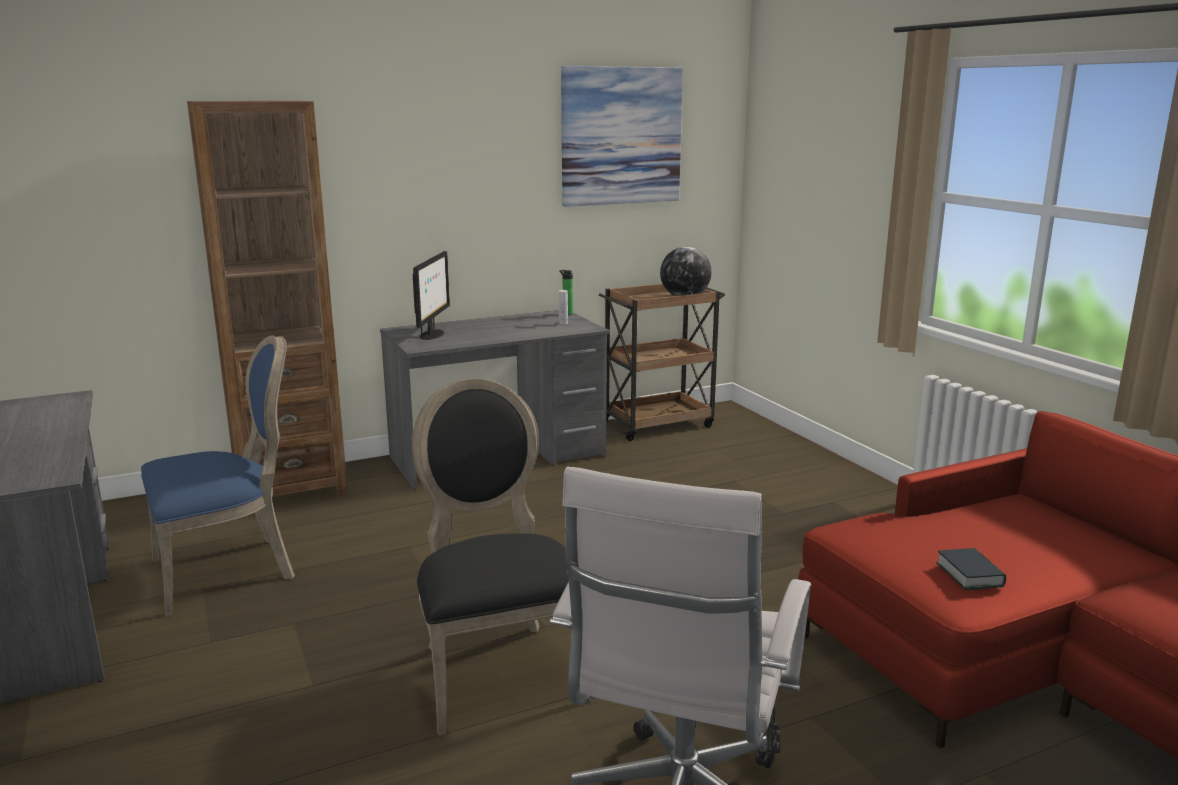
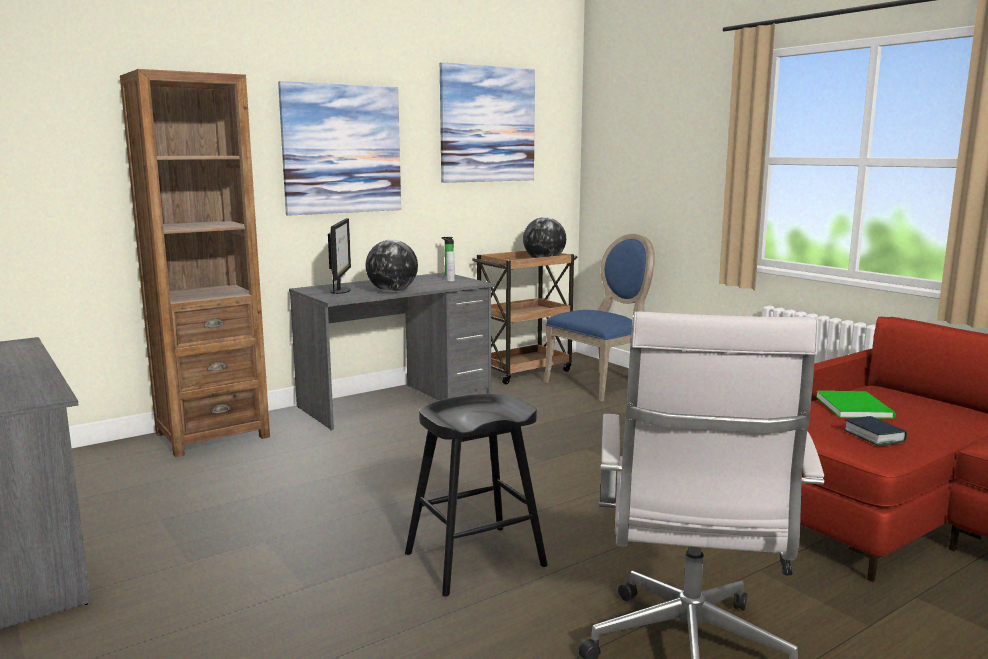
camera: 10 degrees left, 5 degrees down
(229, 570) = (181, 503): blue chair -> blue chair (600, 383)
(441, 172) = (342, 149): none -> picture
(488, 338) = (392, 291): none -> globe
(499, 670) = (474, 560): black chair -> black stool
(973, 528) = (854, 406): none -> green book

